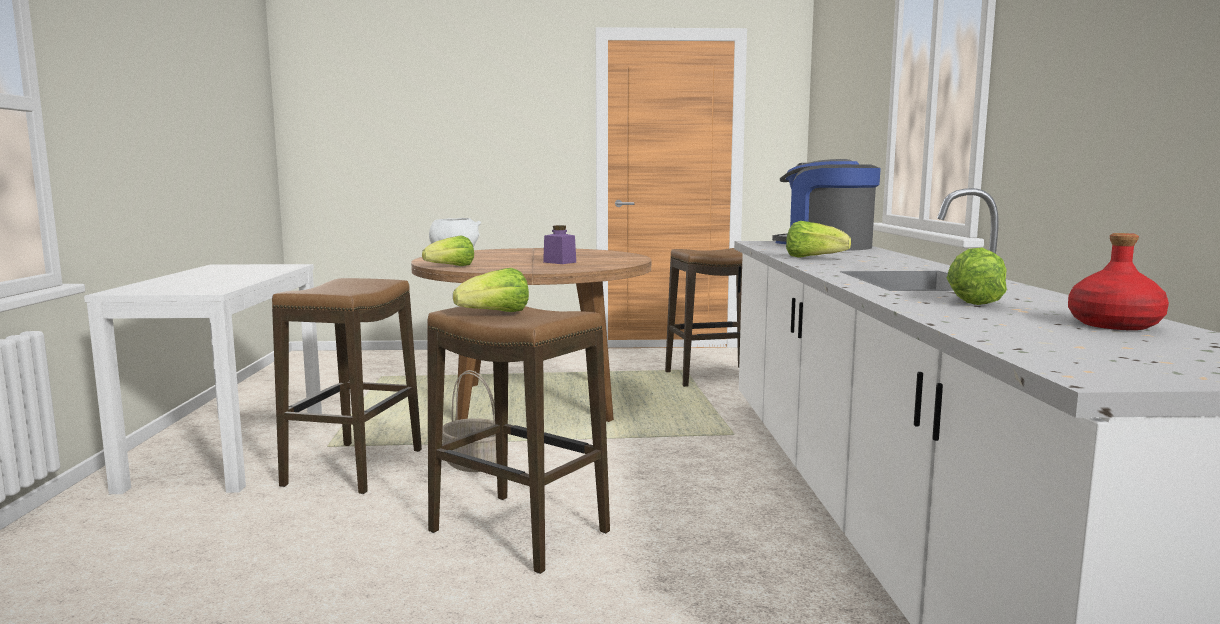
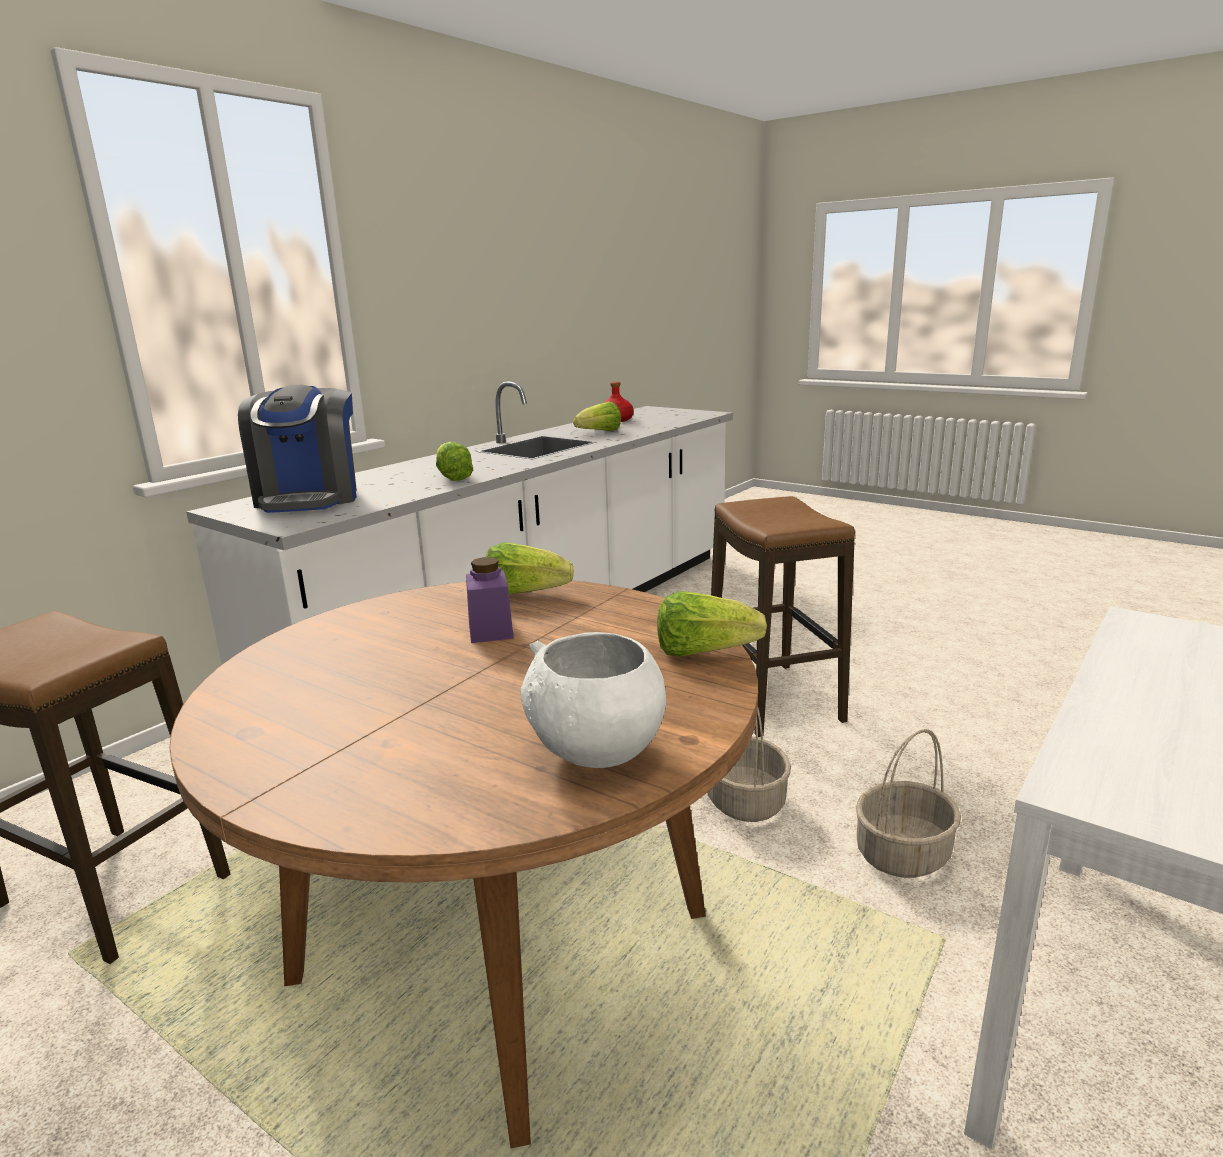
camera: 140 degrees left, 10 degrees up
(354, 467) = (903, 855): stool -> basket
(496, 314) = (798, 515): lettuce -> lettuce (524, 593)

